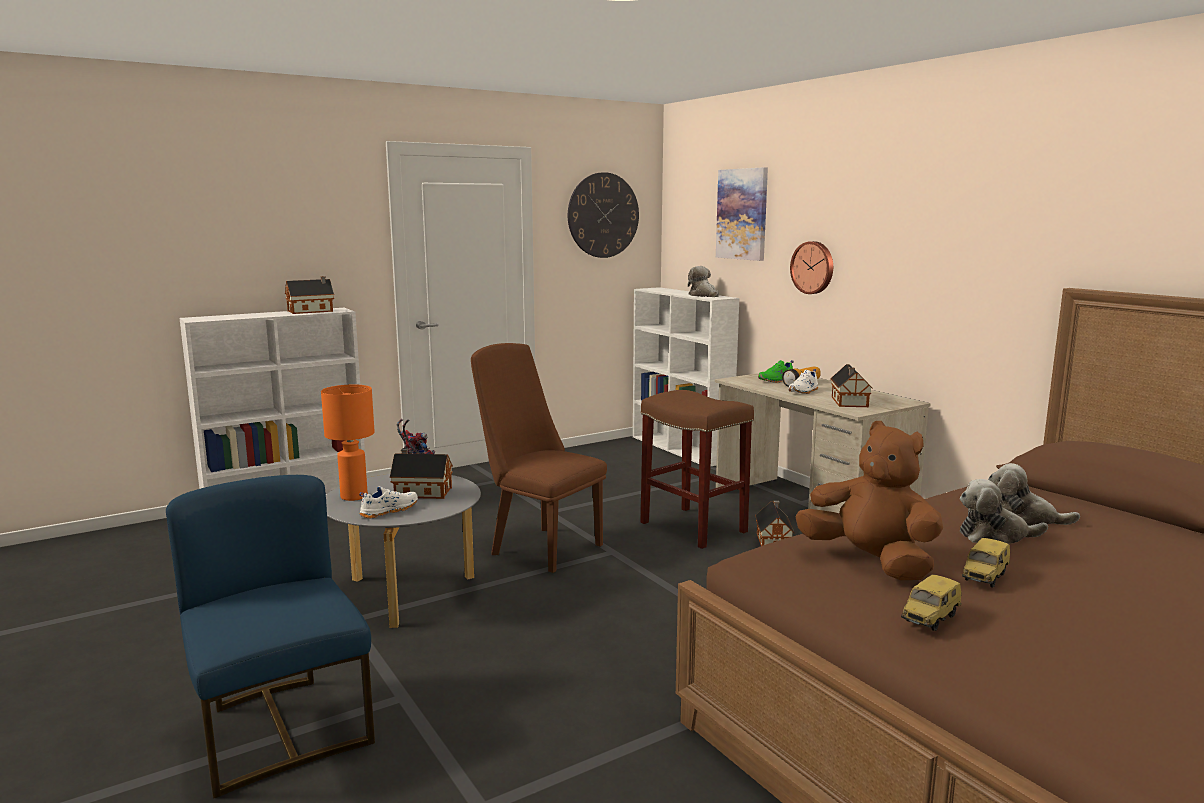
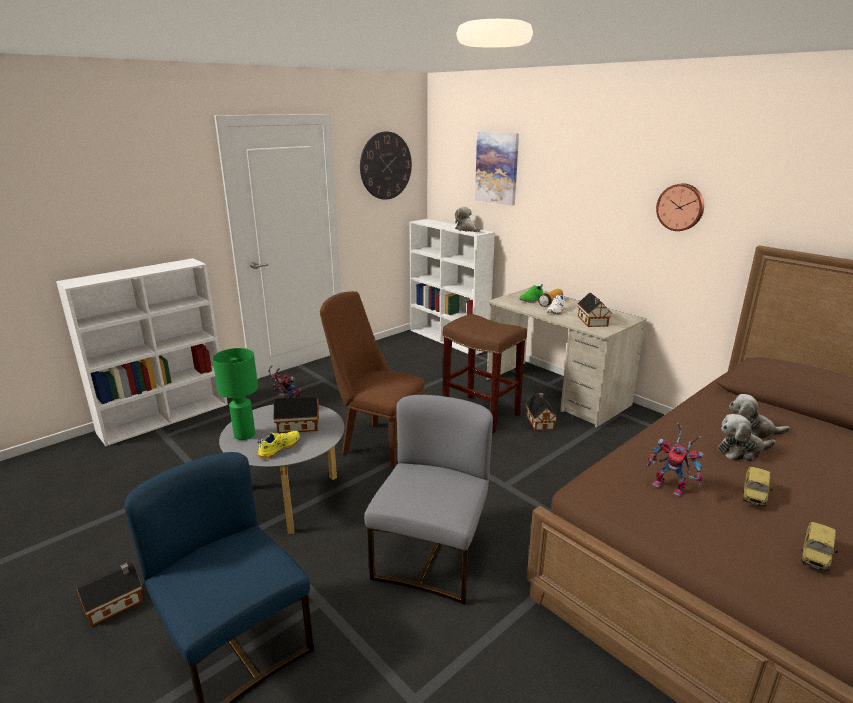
camera: 10 degrees left, 10 degrees up
(312, 311) = (169, 265): toy house -> toy house (116, 603)
(353, 496) = (244, 435): orange table lamp -> green table lamp
(388, 511) = (279, 448): white shoe -> yellow shoe
(565, 667) = (432, 557): none -> grey chair
(813, 267) = (556, 213): wall clock -> wall clock (680, 207)
(870, 562) = (672, 487): brown plush toy -> toy robot
(931, 620) = (738, 546): toy car -> toy car (816, 558)

